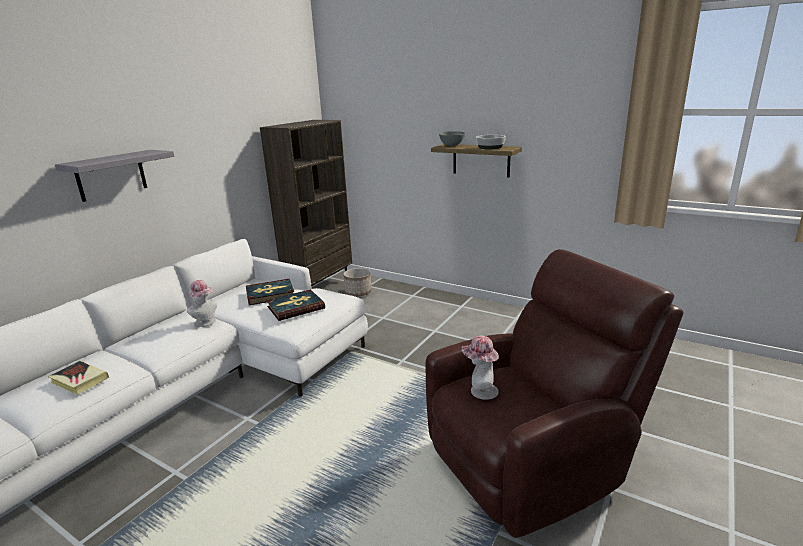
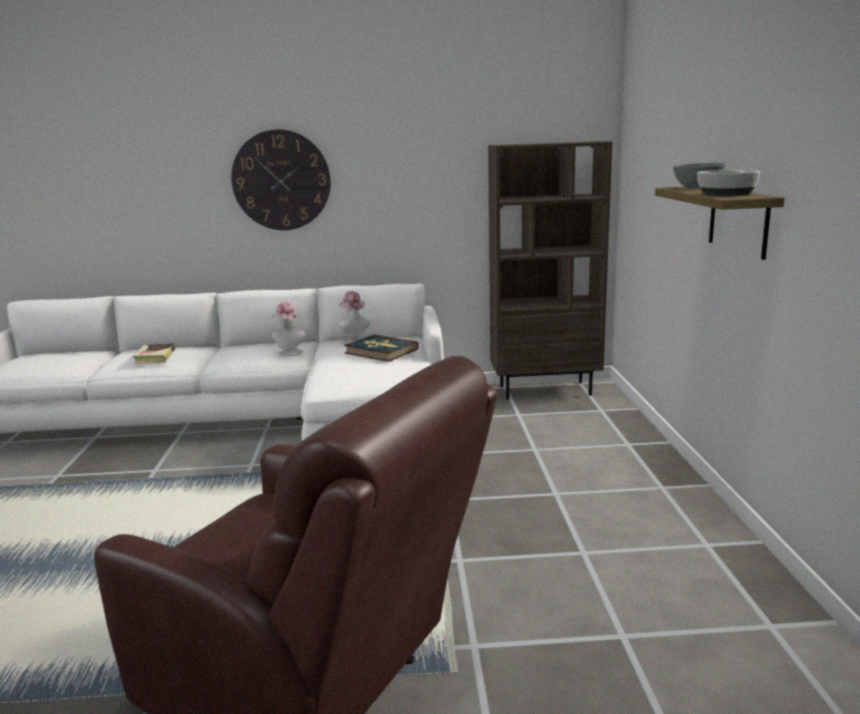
camera: 55 degrees right, 5 degrees down
(111, 175) = (281, 180): grey shelf -> wall clock
(295, 307) = (365, 370): book -> none
(358, 292) = (572, 412): planter -> none
(480, 391) = (261, 514): hat -> hat (354, 339)

